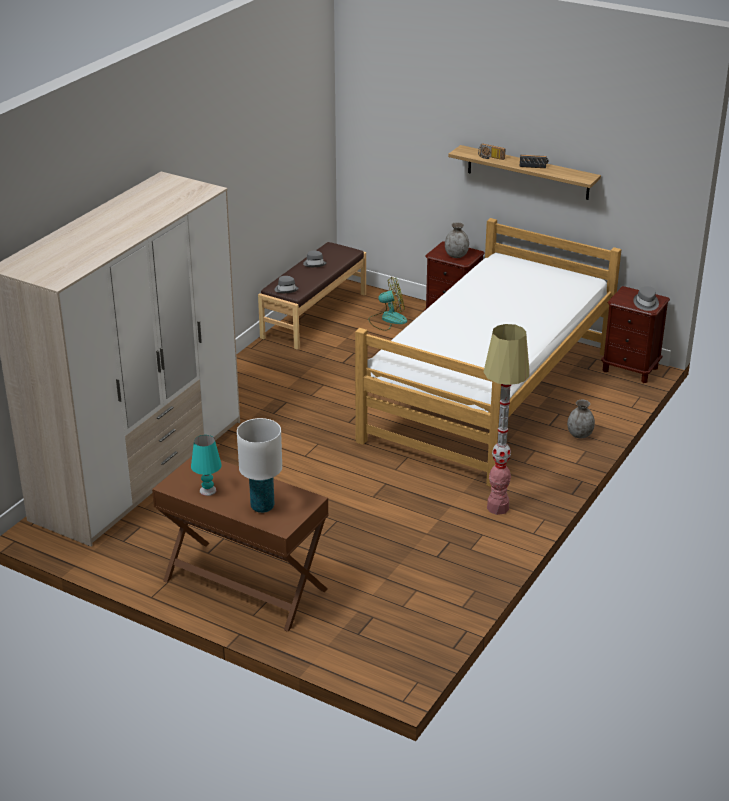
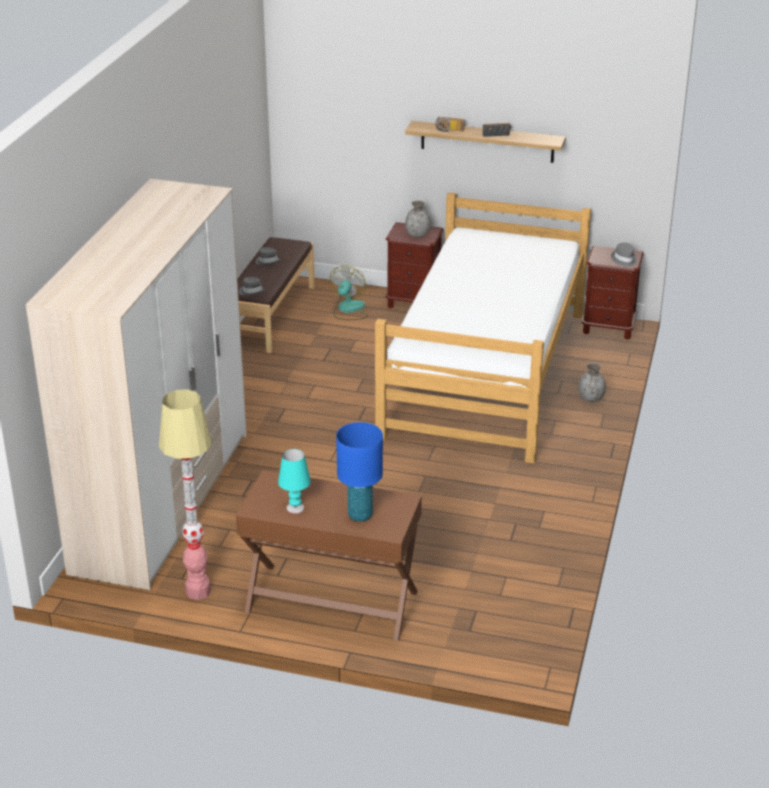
camera: 15 degrees left, 0 degrees up
(262, 507) = (360, 515): white table lamp -> blue table lamp
(387, 319) = (348, 310): fan -> fan turned 45 degrees counterclockwise
(498, 508) = (546, 482): floor lamp -> floor lamp (198, 591)

